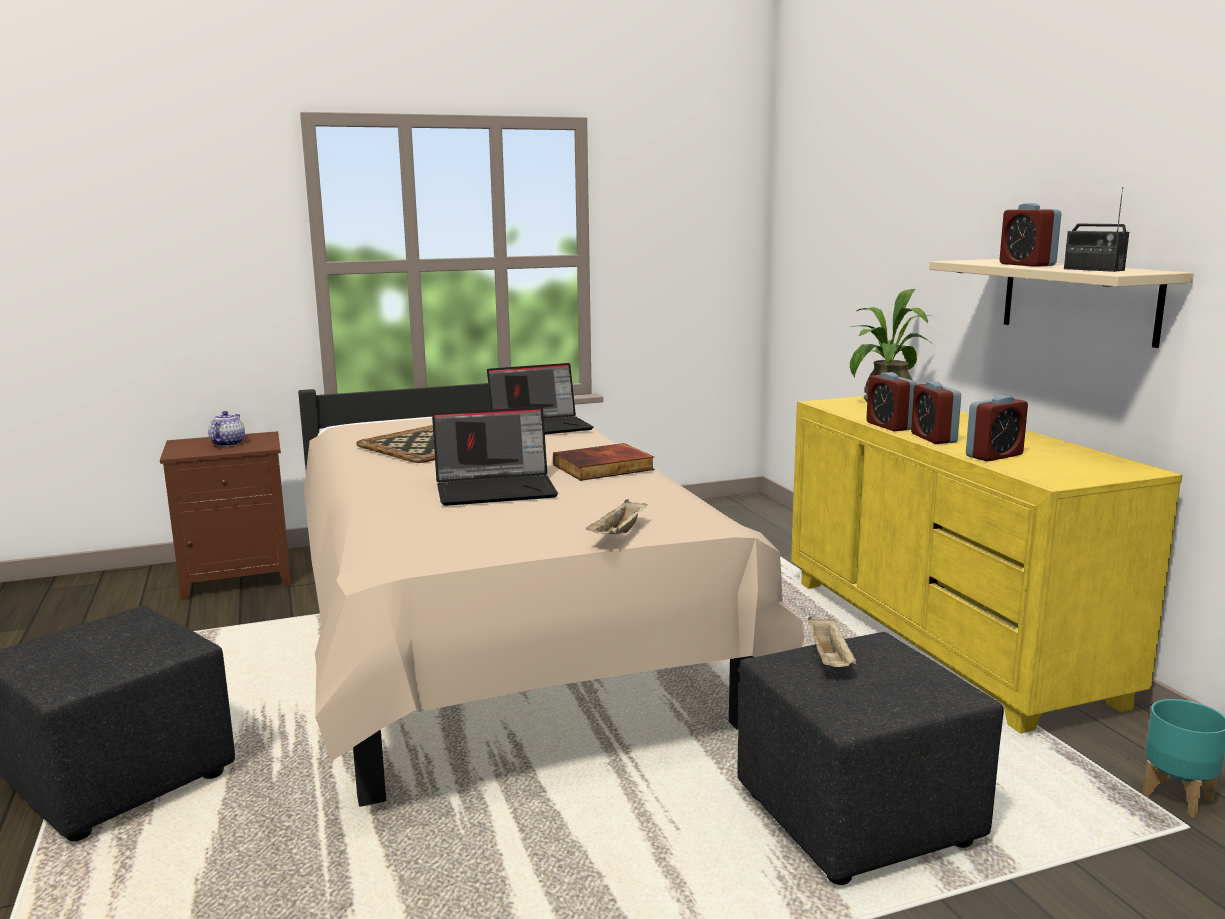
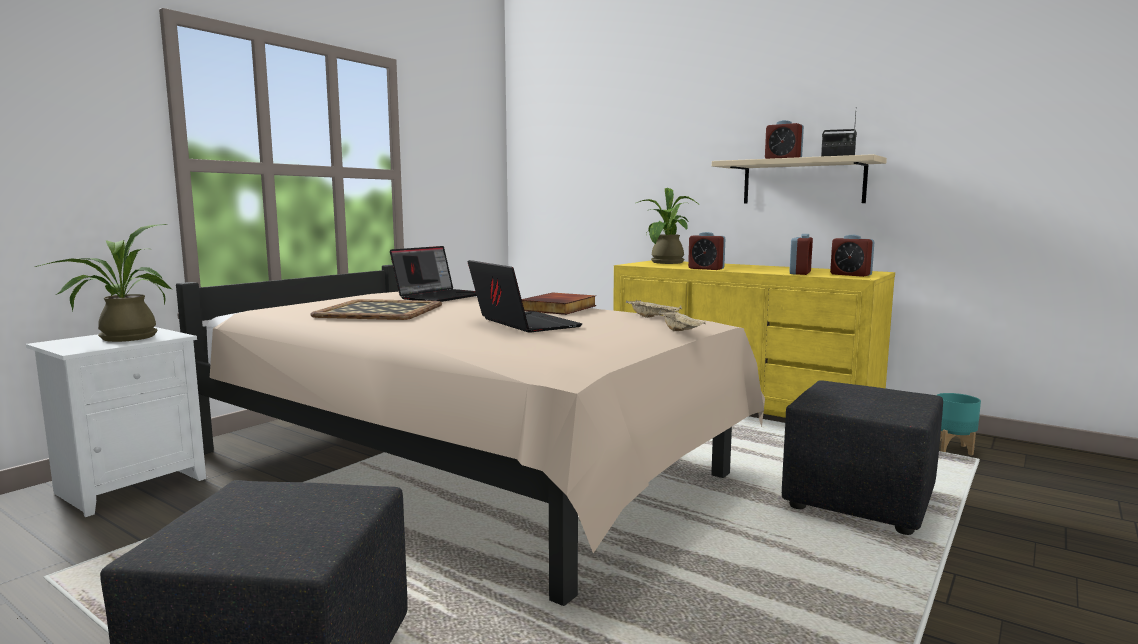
camera: 35 degrees left, 5 degrees down
(228, 444) = (120, 338): teapot -> potted plant
(239, 578) = (132, 485): brown nightstand -> white nightstand
(497, 489) = (522, 324): laptop -> laptop turned 75 degrees counterclockwise
(829, 659) = (833, 395): beige tray -> beige tray (653, 317)
(933, 438) = (746, 270): alarm clock -> alarm clock (850, 275)

